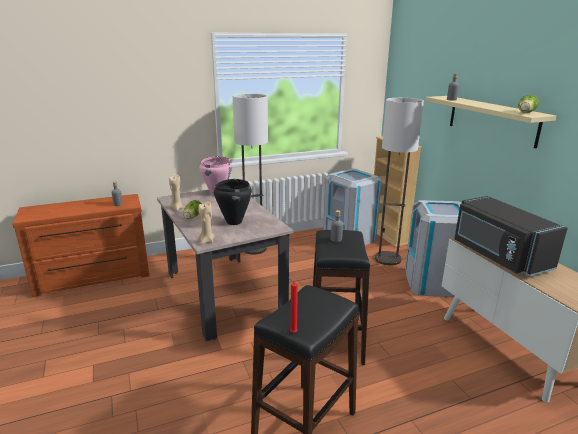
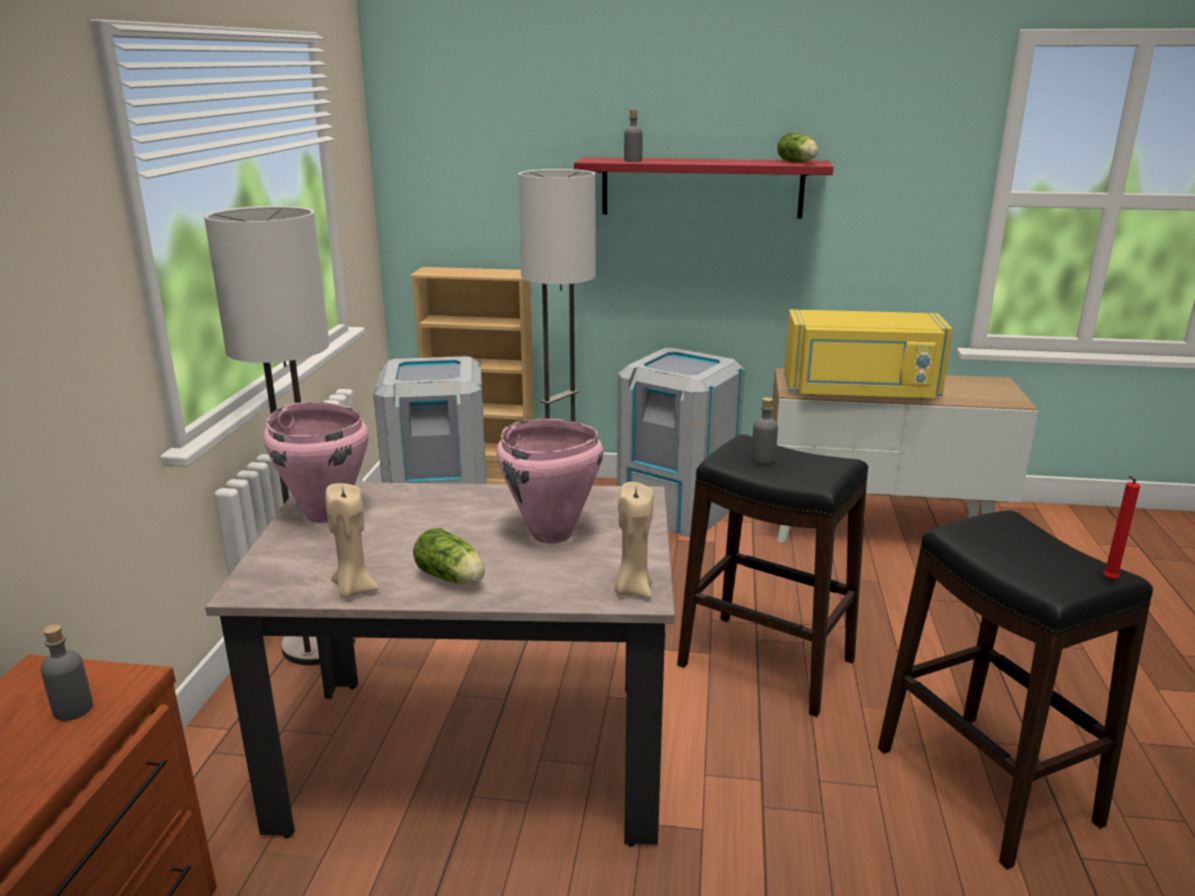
camera: 60 degrees left, 0 degrees up
(233, 222) = (551, 534): black cooking pot -> pink cooking pot
(491, 120) = (702, 187): beige shelf -> red shelf
(498, 255) = (861, 392): black microwave -> yellow microwave

